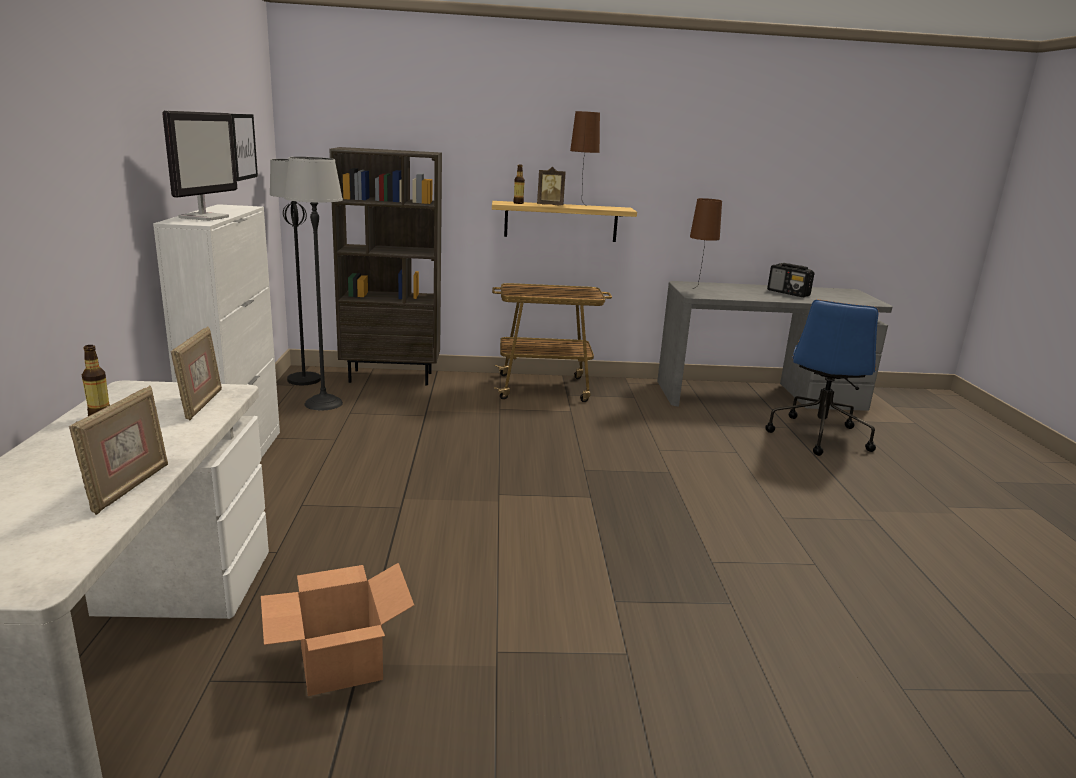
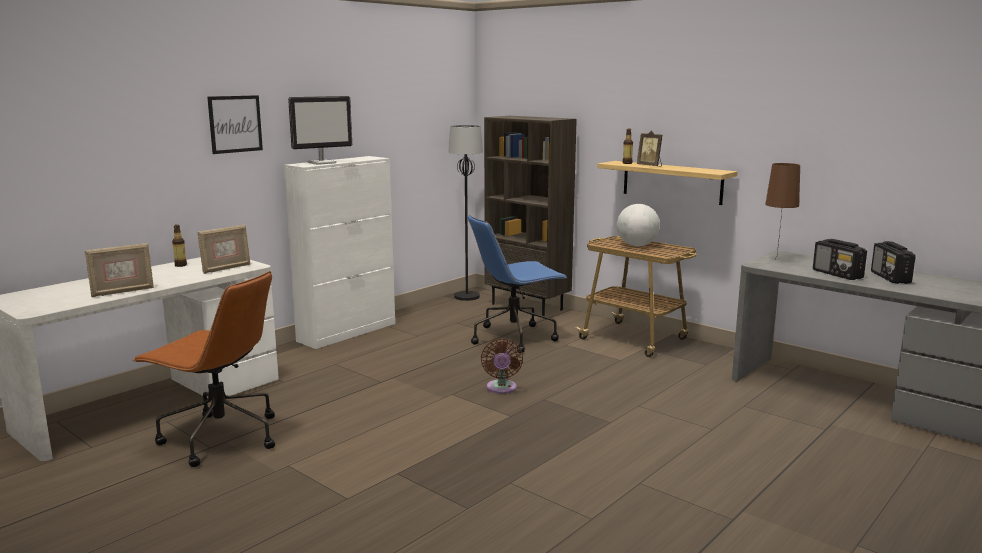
camera: 45 degrees right, 5 degrees down
(243, 146) = (418, 117): picture -> picture (235, 124)
(324, 403) = (451, 313): floor lamp -> none
(341, 663) = (219, 438): cardboard box -> brown office chair
(531, 472) = (501, 389): none -> brown fan
(545, 291) = (637, 245): none -> globe
(580, 206) = (681, 167): brown table lamp -> none
(758, 295) = (837, 274): none -> radio
(818, 435) = (846, 445): blue office chair -> blue office chair (514, 337)

